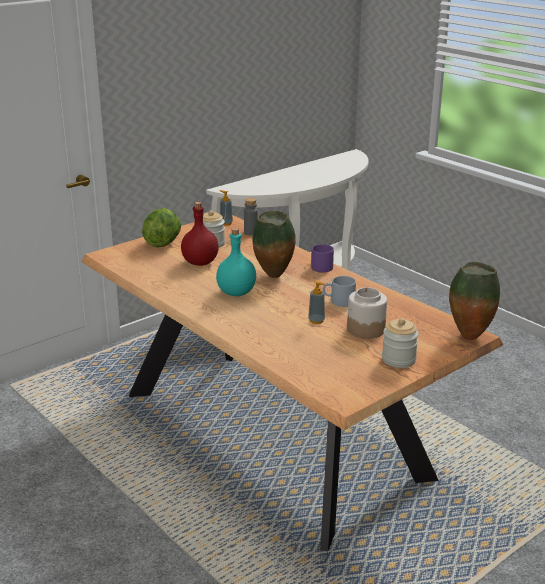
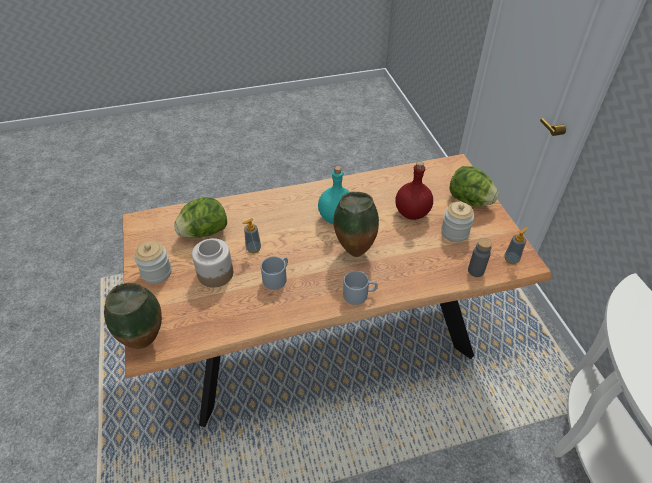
camera: 115 degrees right, 20 degrees up
(319, 266) = (359, 294): purple mug -> grey mug
(321, 353) = (204, 232): none -> lettuce

